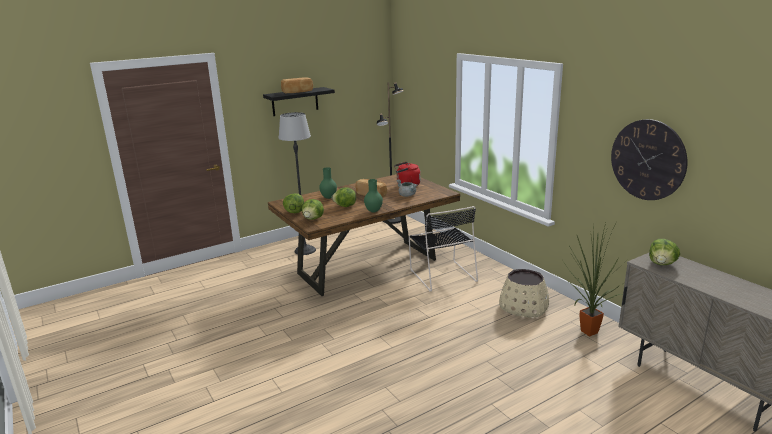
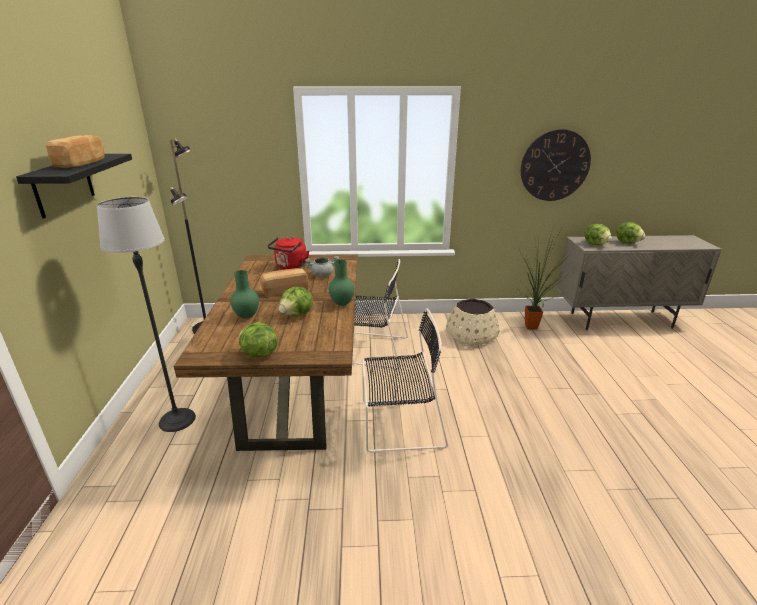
camera: 60 degrees left, 5 degrees up
(313, 219) = (308, 347): lettuce -> lettuce (627, 242)
(369, 311) = (399, 423): none -> black chair

